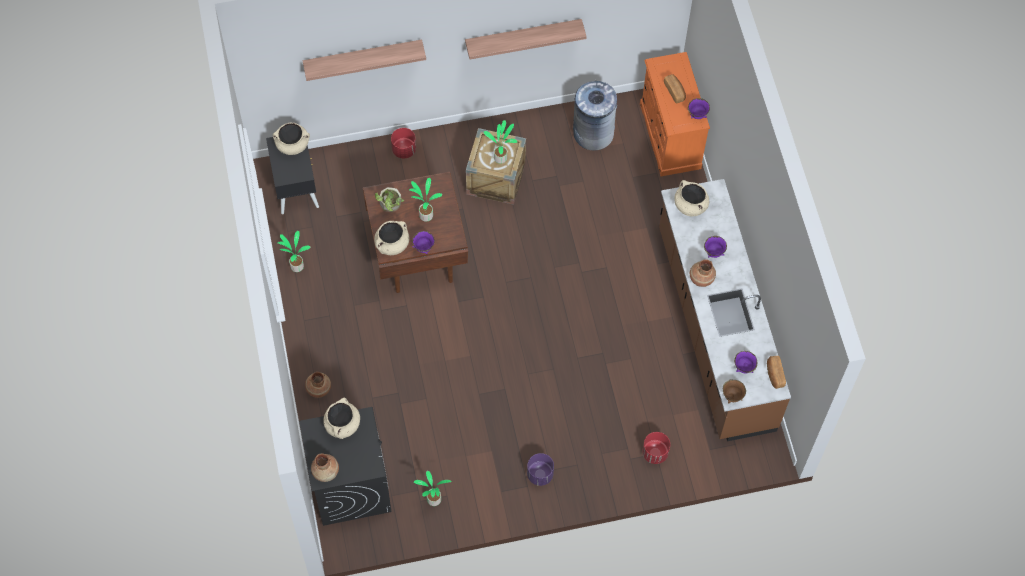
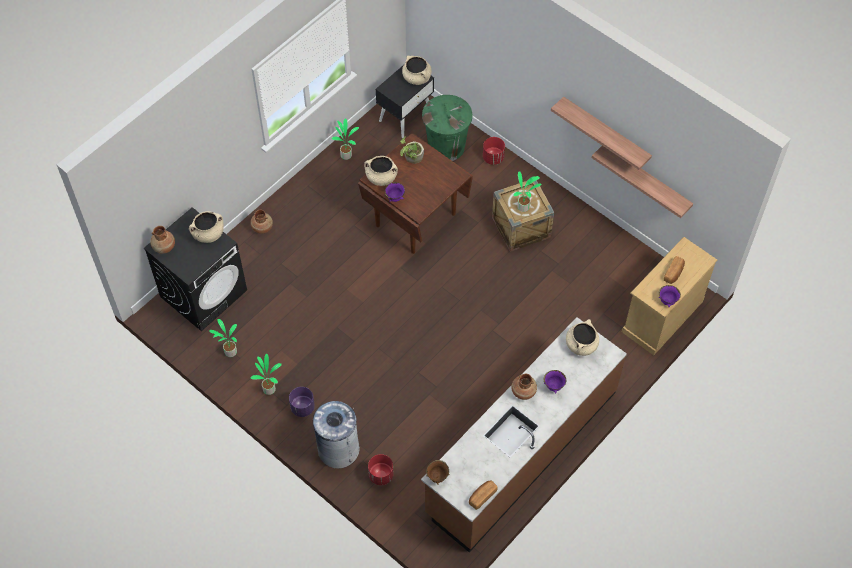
camera: 55 degrees right, 5 degrees down
(359, 178) = (446, 146): none -> green trash can
(363, 56) = (491, 47): shelf -> shelf (646, 179)
(425, 215) = (422, 182): potted plant -> potted plant (269, 388)
(593, 133) = (616, 264): grey trash can -> grey trash can (338, 449)
(669, 136) = (662, 316): orange dresser -> beige dresser
(743, 368) = (469, 470): purple bowl -> none

